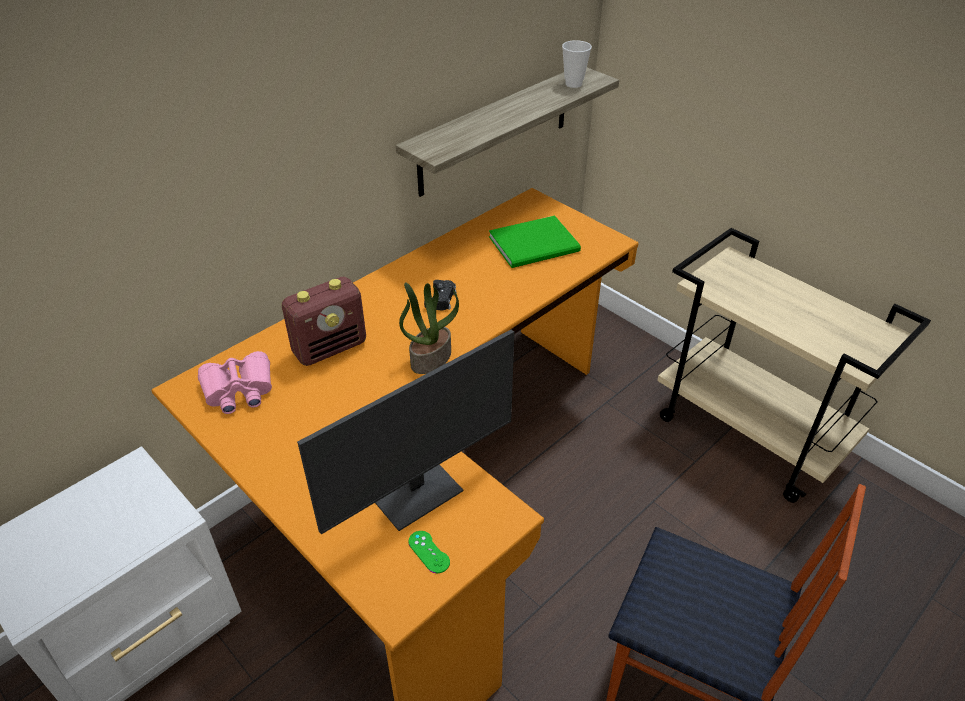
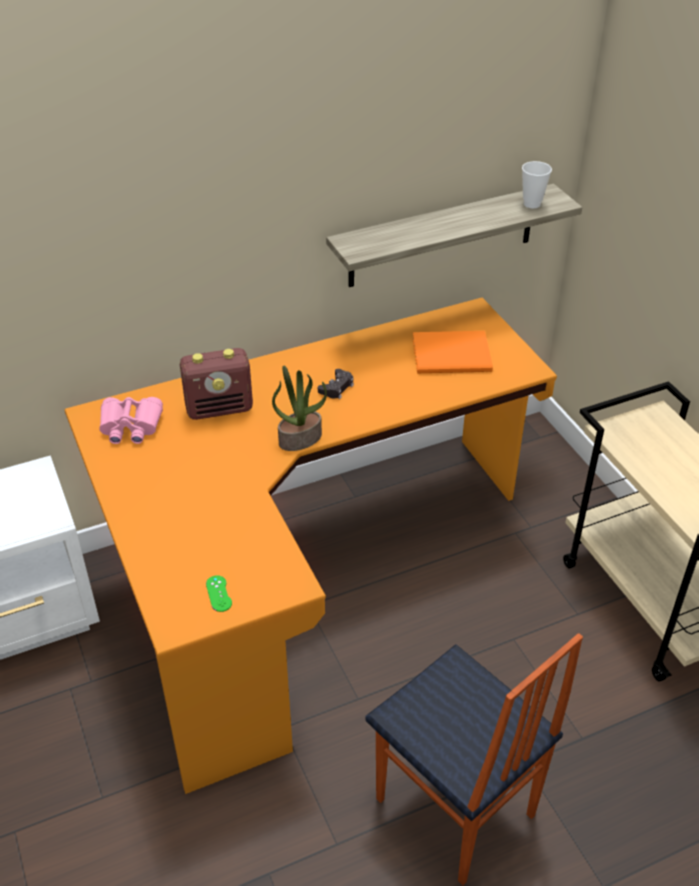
camera: 20 degrees right, 0 degrees up
(415, 492) = (231, 545): monitor -> none
(537, 245) = (454, 356): green book -> orange book

